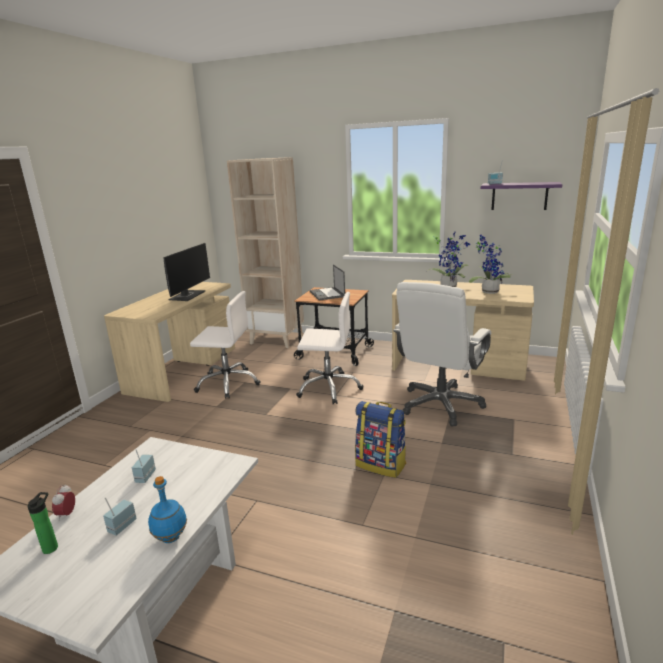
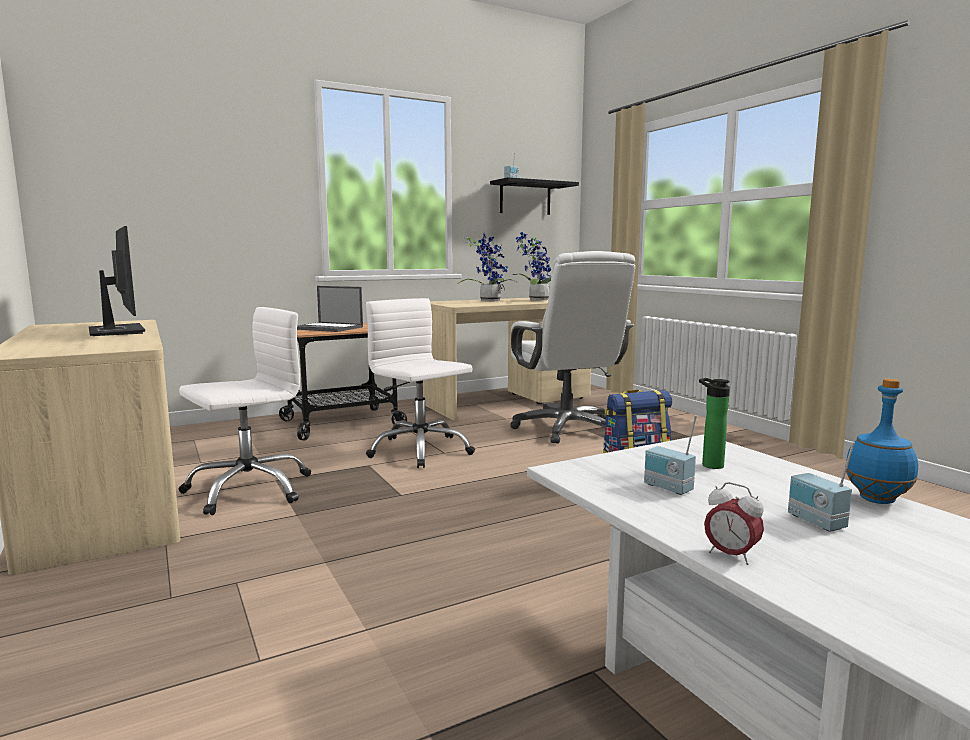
camera: 50 degrees left, 10 degrees down
(52, 547) = (844, 581): bottle -> bottle (709, 465)
(277, 339) = (211, 432): beige bookcase -> none
(328, 388) = (420, 450): white office chair -> white office chair turned 90 degrees counterclockwise
(519, 196) = (525, 198): purple shelf -> black shelf

